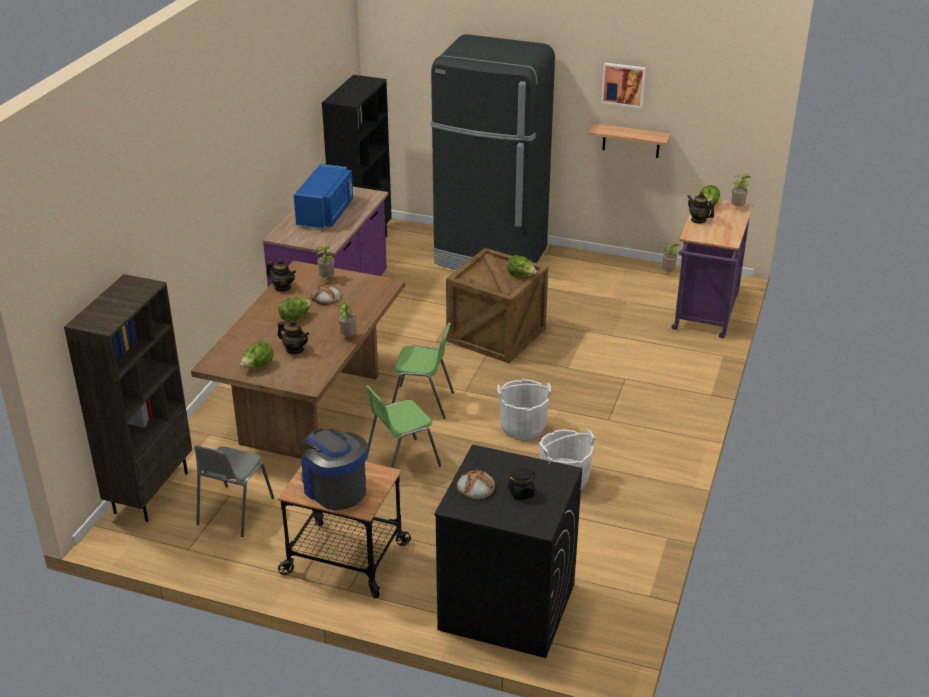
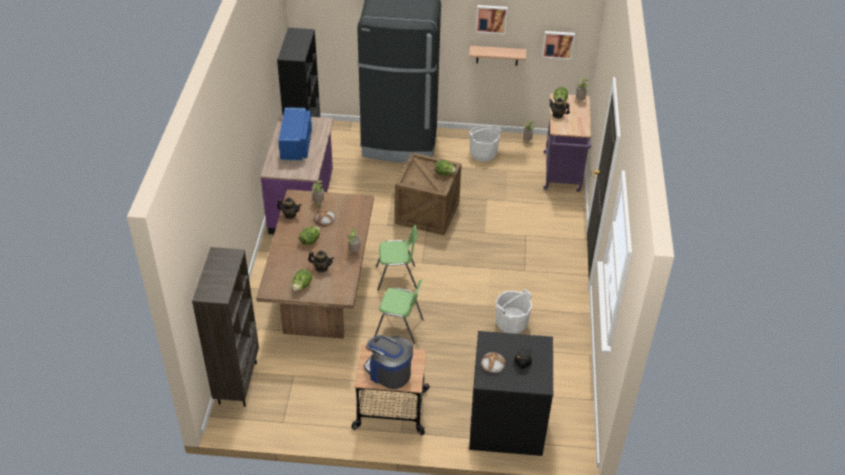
camera: 15 degrees left, 10 degrees up
(234, 511) = (302, 387): grey chair -> none
(401, 462) = (400, 328): green chair -> green chair turned 120 degrees counterclockwise
(523, 427) = (471, 286): white bucket -> white bucket (483, 153)
(715, 129) = (558, 44): none -> picture

